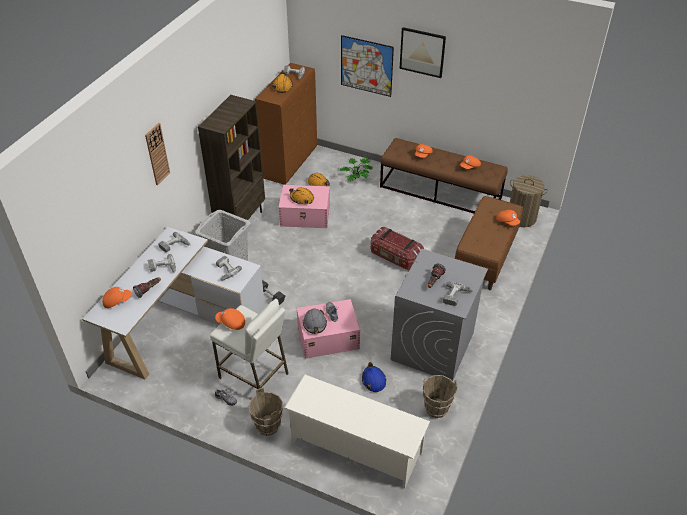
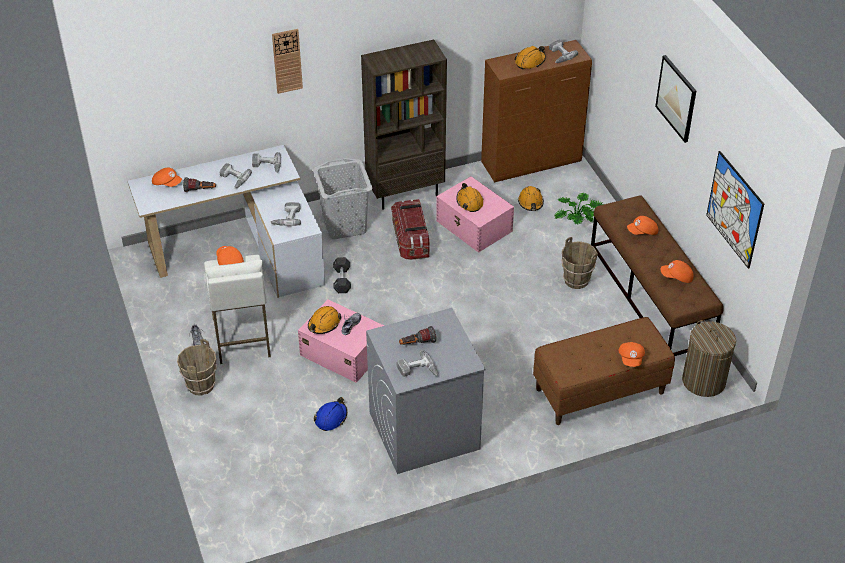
camera: 45 degrees right, 0 degrees up
(315, 324) = (324, 324): grey hard hat -> orange hard hat
(355, 447) = (243, 457): white shoe rack -> none
(366, 66) = (633, 85): picture -> picture (734, 209)
(395, 257) = (506, 326): storage box -> storage box (410, 240)
(436, 409) = (351, 483): brown bucket -> brown bucket (576, 280)

